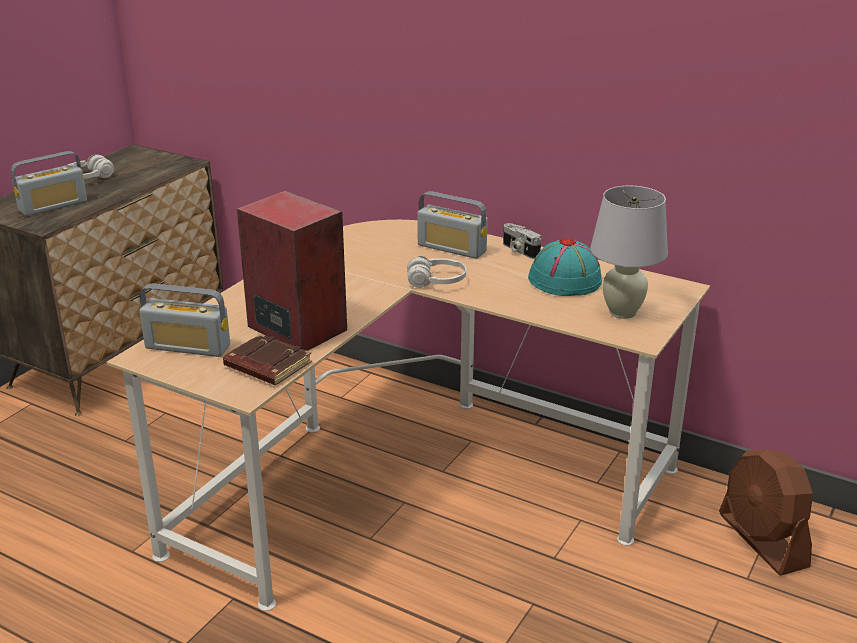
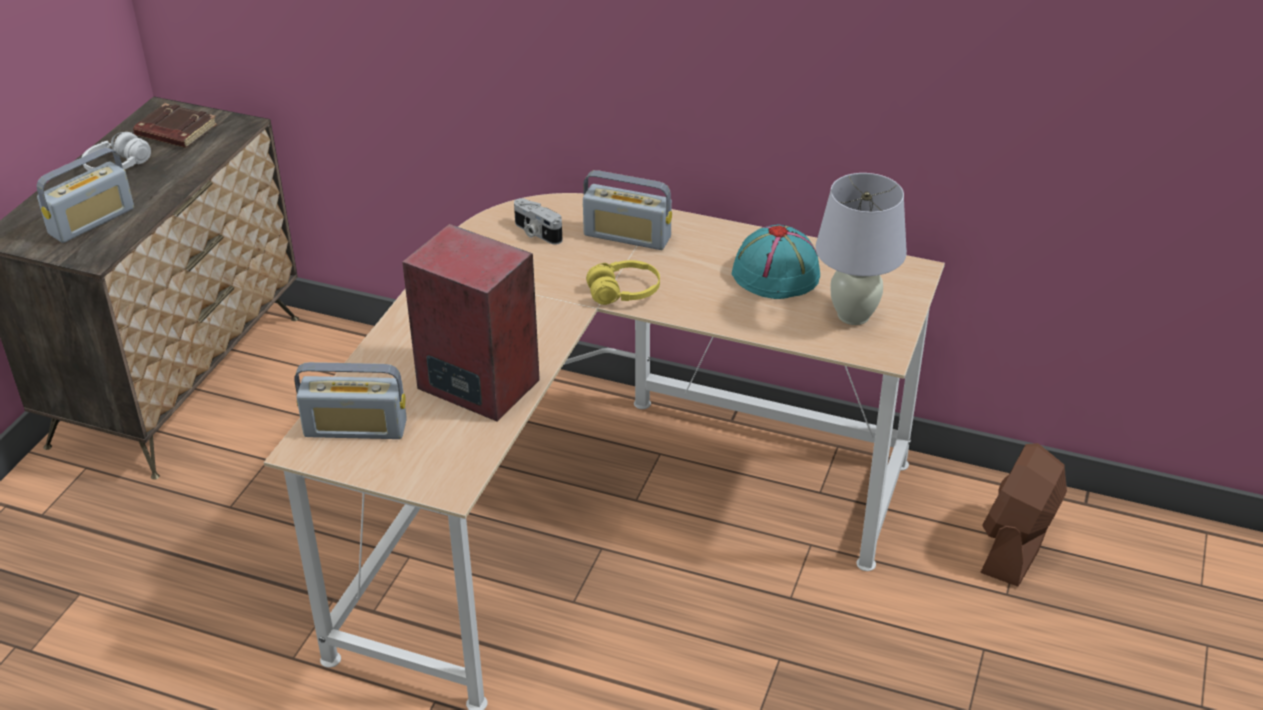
camera: 10 degrees left, 10 degrees up
(266, 366) = (461, 445): brown book -> brown book (175, 132)
(436, 282) = (624, 292): white headphones -> yellow headphones
(519, 250) = (710, 231): camera -> camera (536, 233)
(762, 540) = (1016, 544): brown fan -> brown fan turned 60 degrees clockwise

